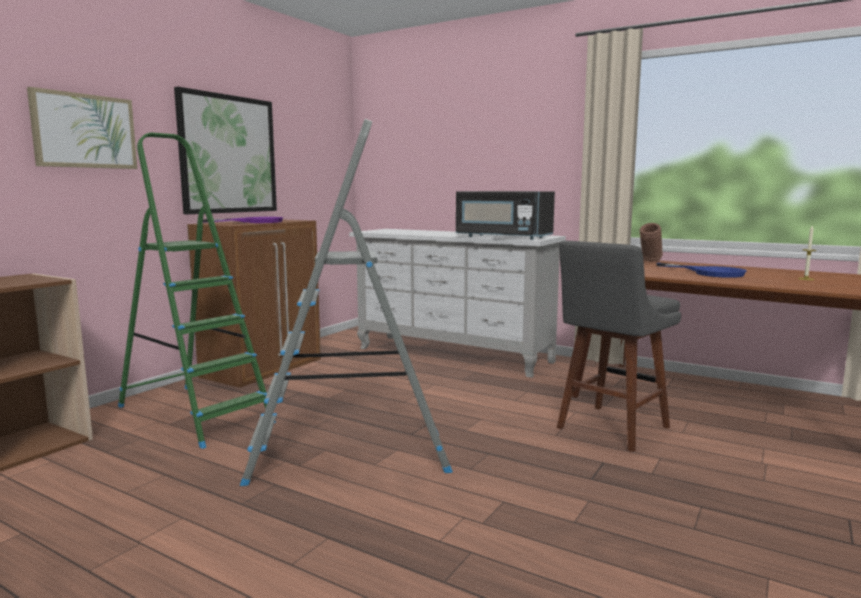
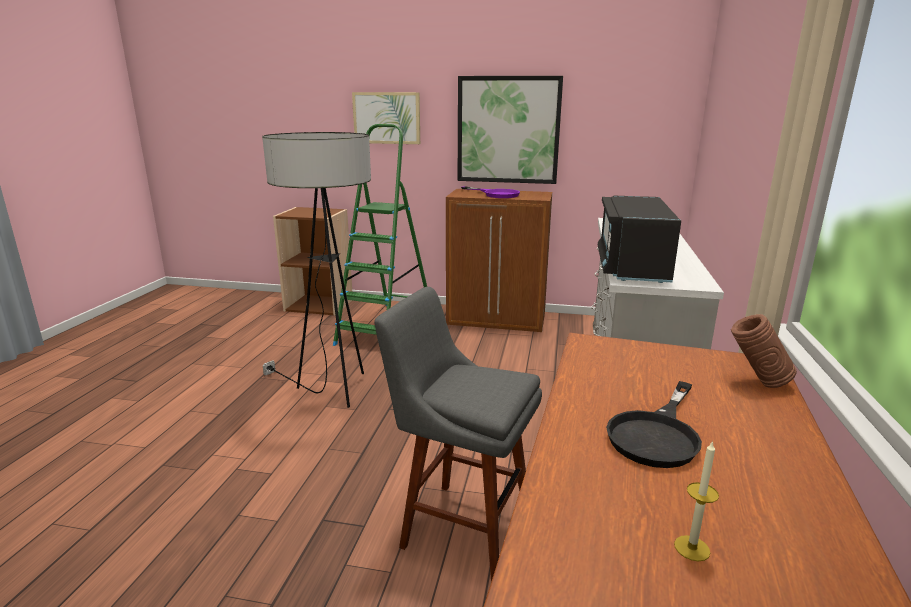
camera: 70 degrees right, 10 degrees up
(347, 458) = (333, 393): grey step ladder -> floor lamp
(710, 273) = (657, 434): blue frying pan -> black frying pan

